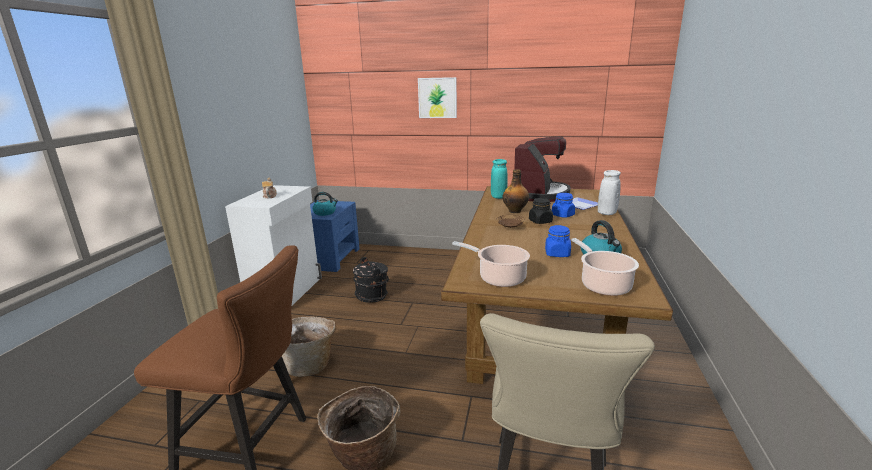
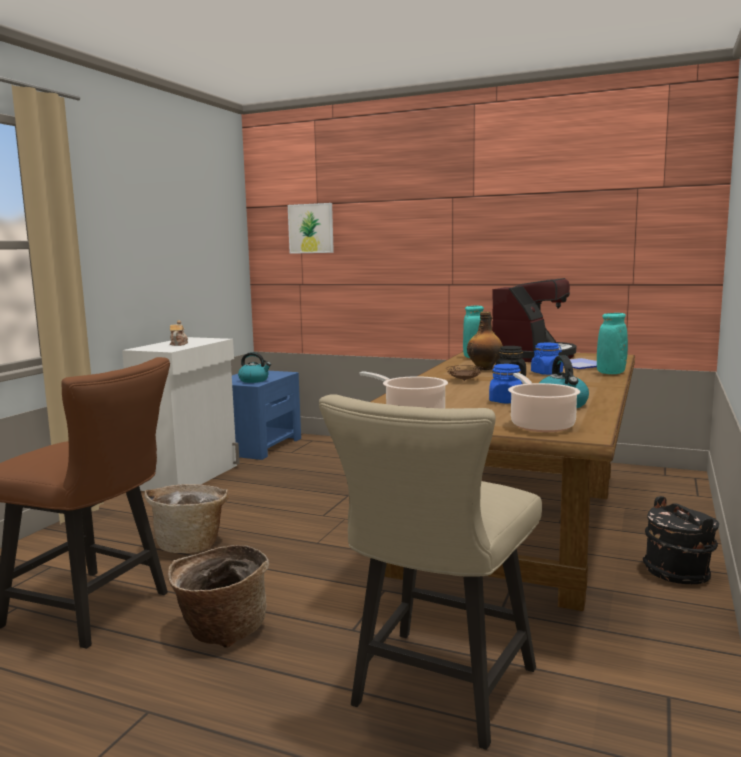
camera: 10 degrees right, 10 degrees down
(372, 296) = (297, 485): black bucket -> black bucket (678, 572)
(437, 98) = (409, 235): picture -> picture (311, 228)
(606, 213) = (610, 373): white vase -> turquoise vase

